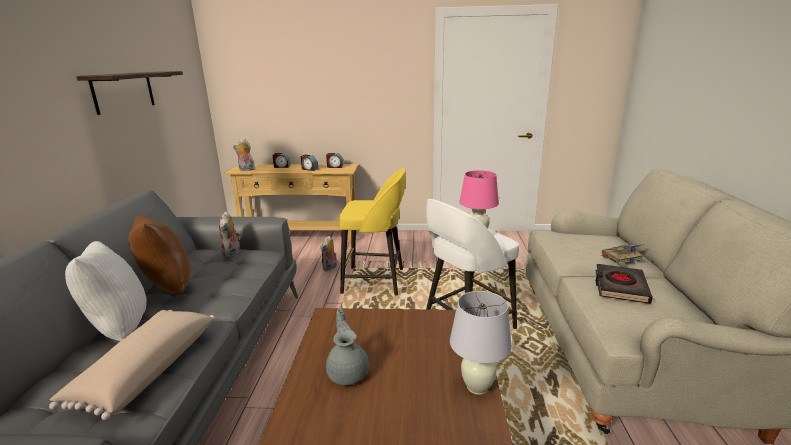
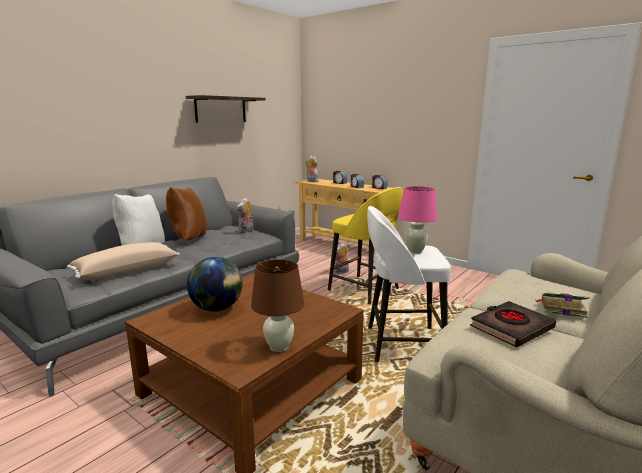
camera: 35 degrees right, 5 degrees down
(348, 372) = (217, 309): grey teapot -> globe
(477, 387) = (278, 347): white table lamp -> brown table lamp

